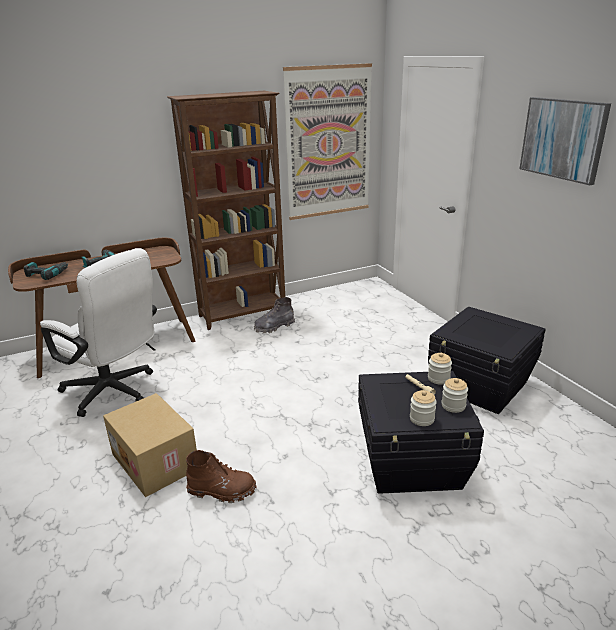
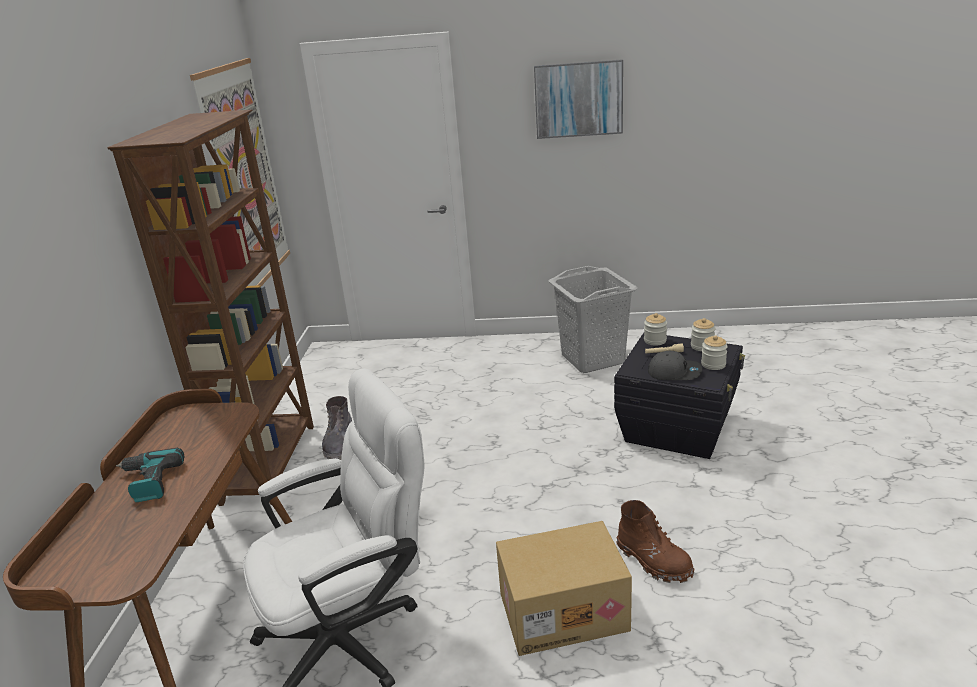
camera: 60 degrees left, 0 degrees up
(47, 274) = (110, 550): power drill -> none
(222, 491) = (653, 561): brown boot -> brown boot turned 105 degrees clockwise
(388, 401) = (674, 372): none -> grey cap
(480, 386) = (593, 358): black storage box -> grey laundry basket

